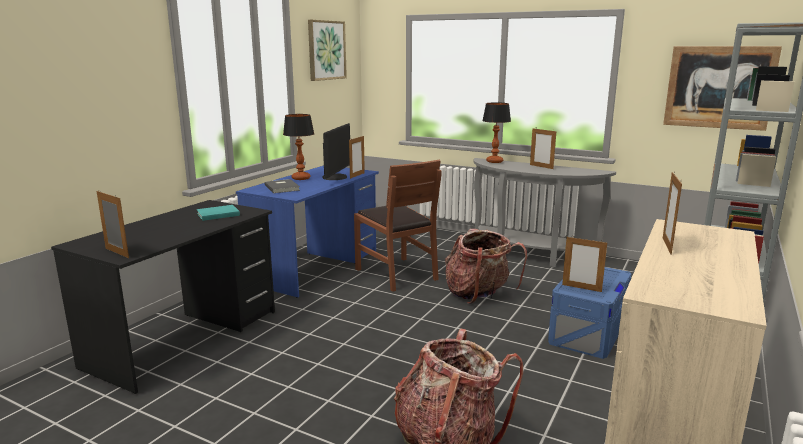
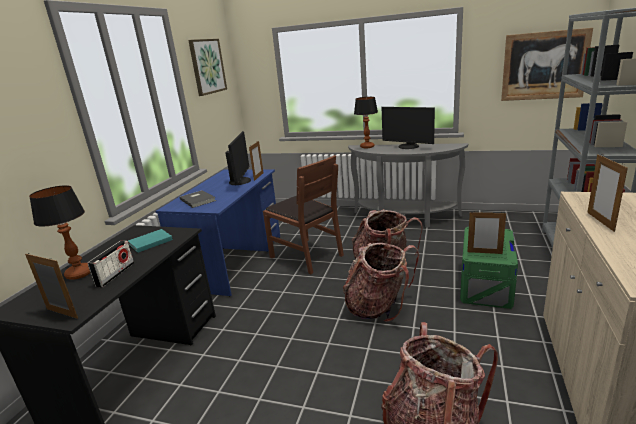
camera: 10 degrees left, 5 degrees up
(174, 233) = (115, 274): none -> radio
(301, 178) = (210, 187): table lamp -> table lamp (79, 274)
(451, 332) = (378, 307): none -> backpack
(541, 167) = (408, 147): picture frame -> monitor
(587, 331) = (485, 284): blue storage box -> green storage box

